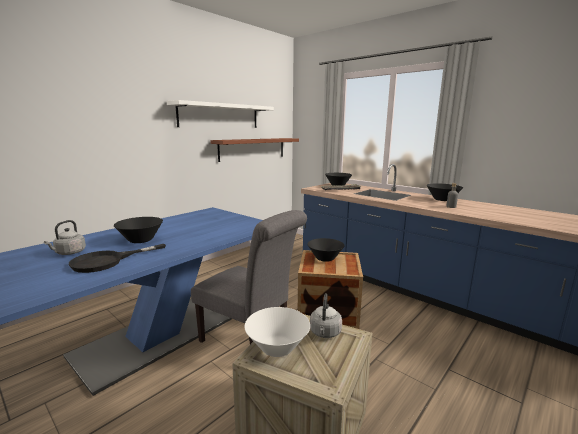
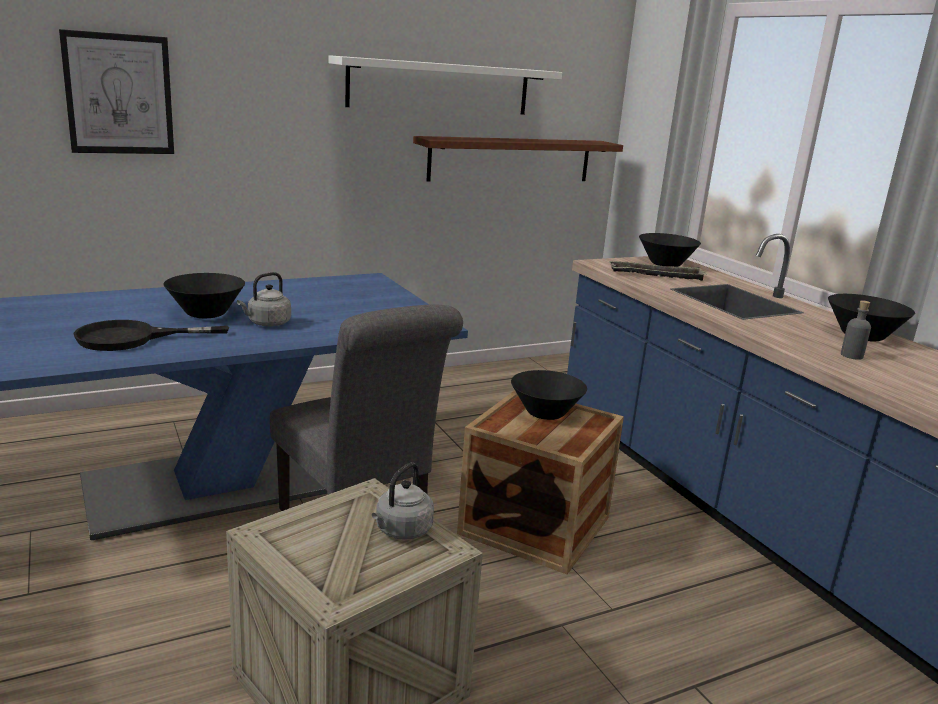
camera: 20 degrees right, 5 degrees up
(49, 124) = (119, 94): none -> picture
(69, 253) = (93, 315): grey kettle -> grey kettle (267, 323)
(277, 347) = (307, 529): white bowl -> none

